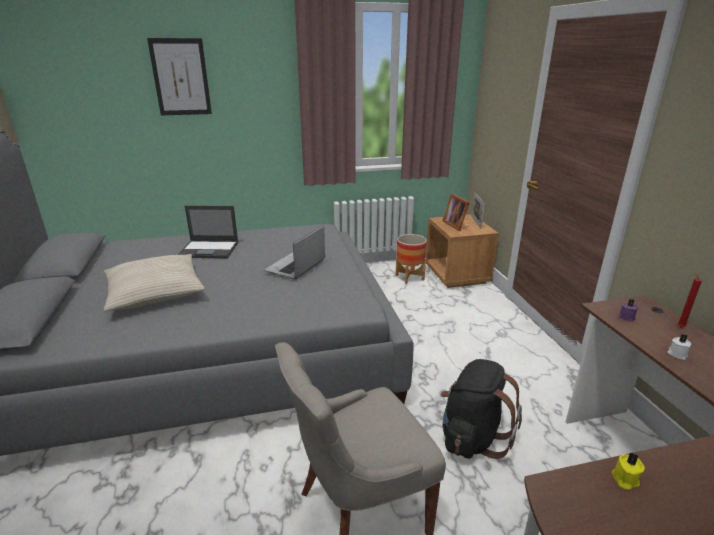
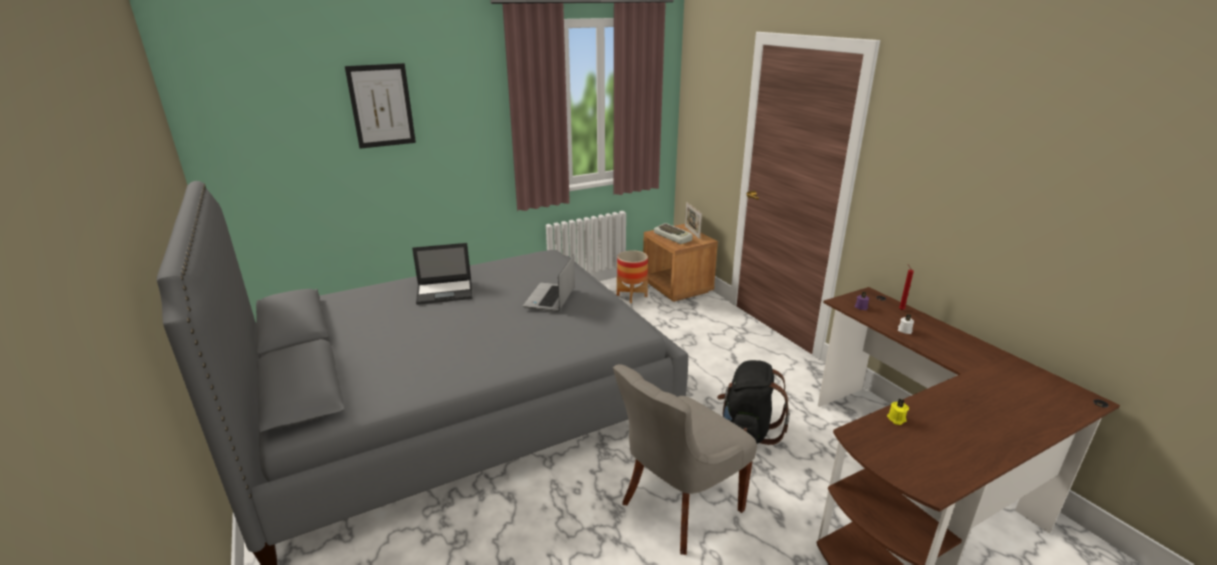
camera: 15 degrees left, 0 degrees up
(155, 292) = (422, 342): beige pillow -> none
(455, 225) = (673, 237): picture frame -> keyboard

